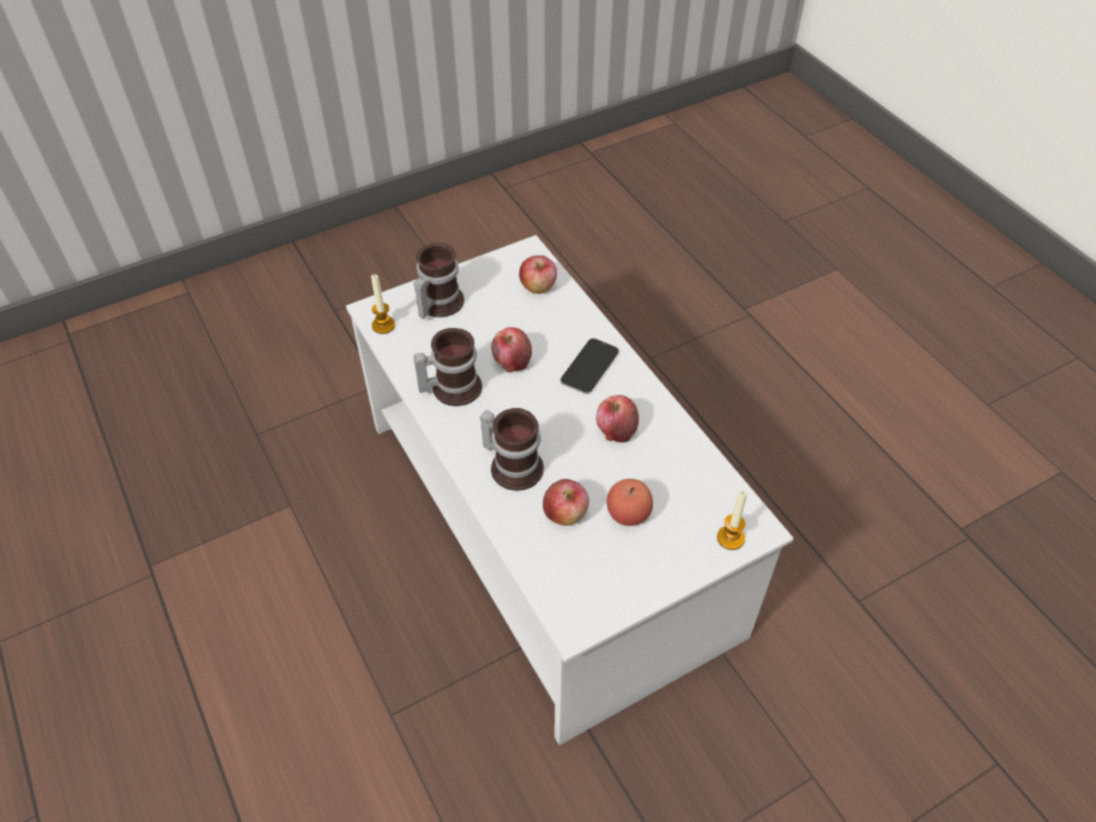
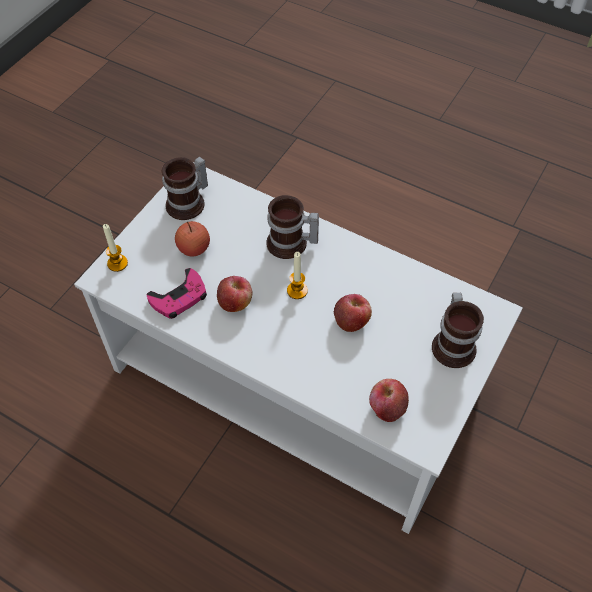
camera: 150 degrees right, 5 degrees up
(383, 325) = (475, 303): candle -> candle (297, 290)
(451, 387) = (378, 278): mug -> mug (189, 203)
(565, 514) = (235, 230): apple -> none
(589, 367) = (288, 346): phone -> none
(674, 463) = (179, 297): none -> pink game controller

